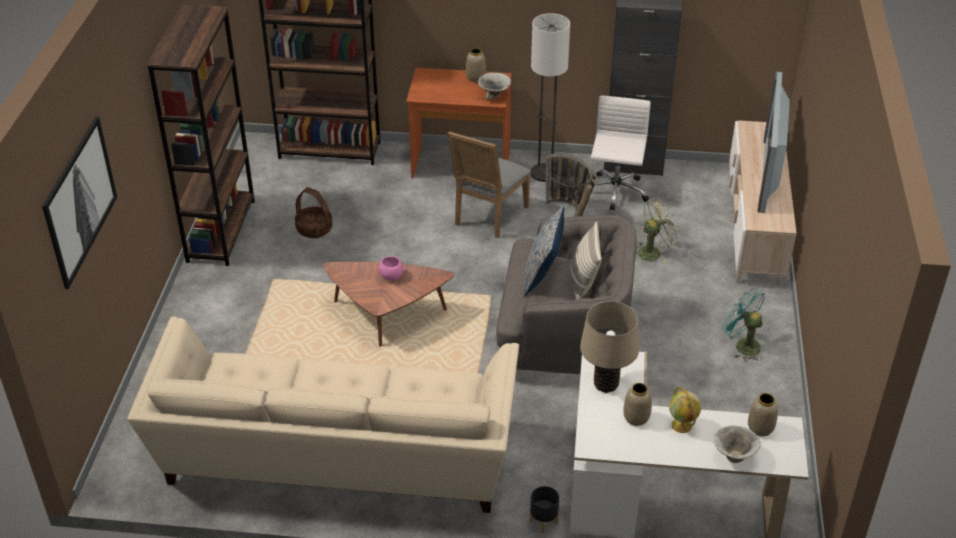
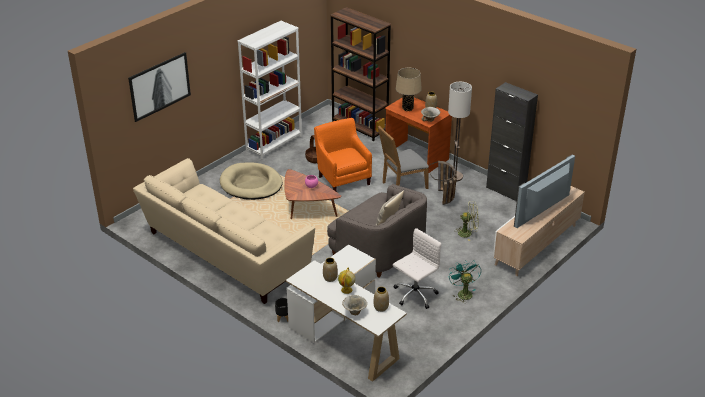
camera: 35 degrees right, 5 degrees down
(221, 230) = (274, 143): brown bookcase -> white bookcase
(254, 316) = (251, 184): none -> beige dog bed
(391, 243) = (343, 178): none -> orange armchair
(542, 275) = (372, 211): pillow -> none
(606, 384) = (340, 263): beige table lamp -> beige table lamp (407, 108)
(615, 192) = (480, 199): white office chair -> white office chair (414, 295)

